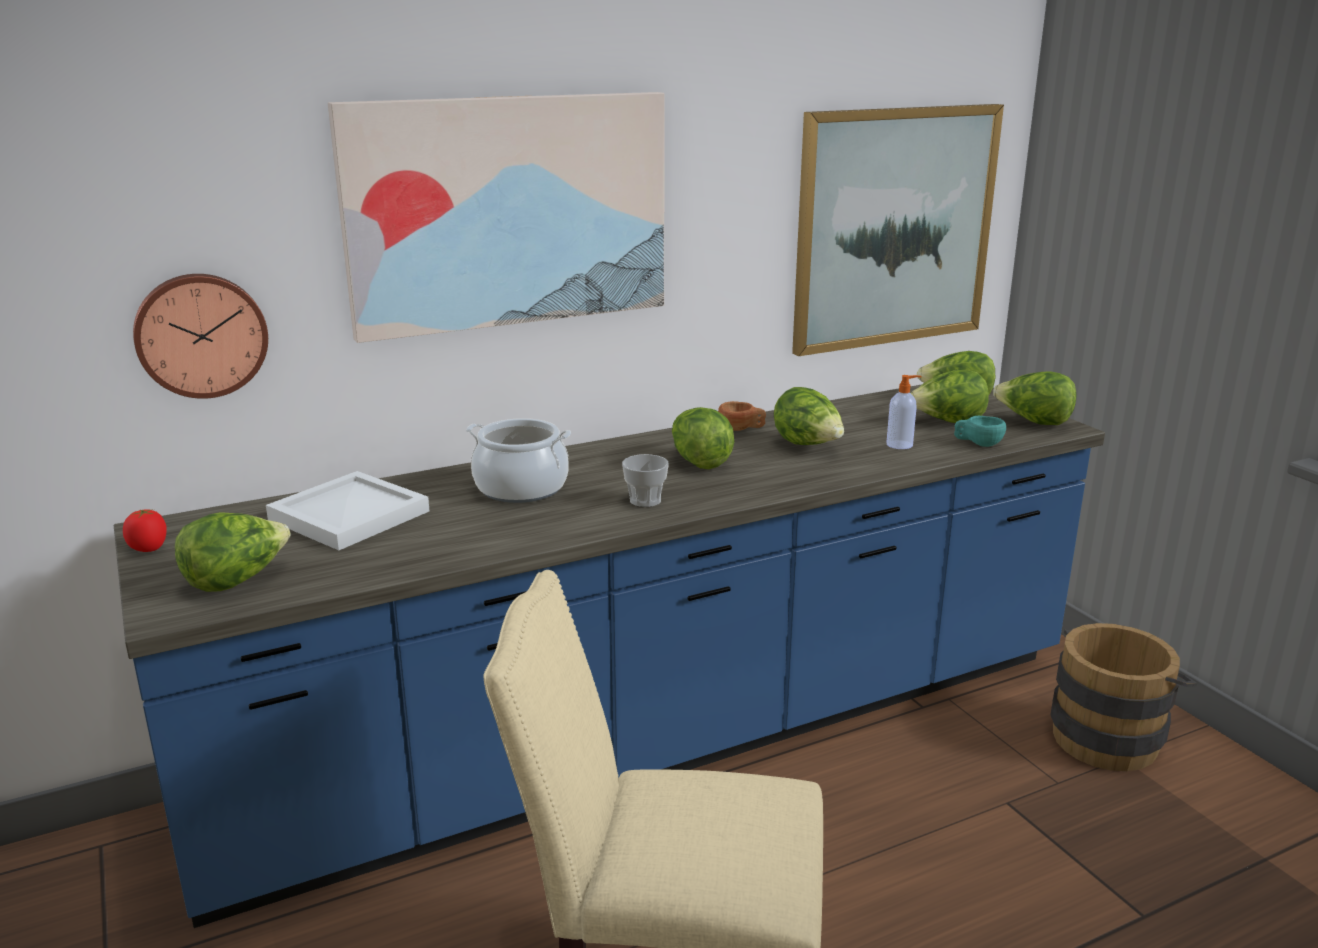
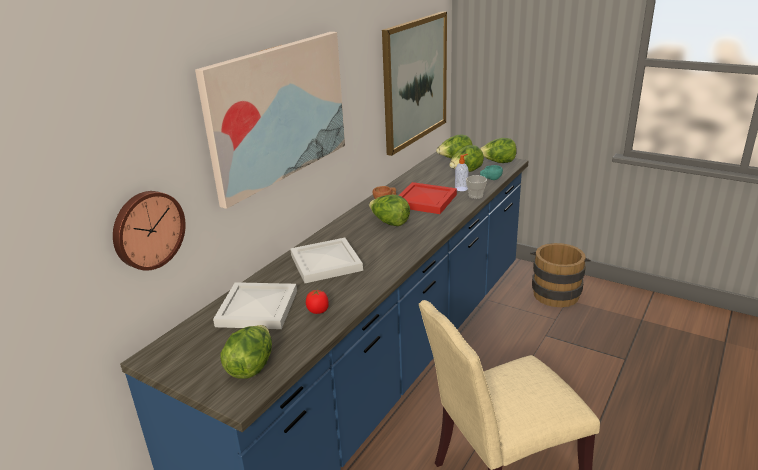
camera: 30 degrees left, 5 degrees up
(149, 548) = (168, 369): tomato -> tomato (318, 311)
(521, 488) = (325, 263): cooking pot -> white tray
(645, 500) = (393, 250): cup -> cup (475, 196)
(808, 445) = (425, 200): lettuce -> red tray

